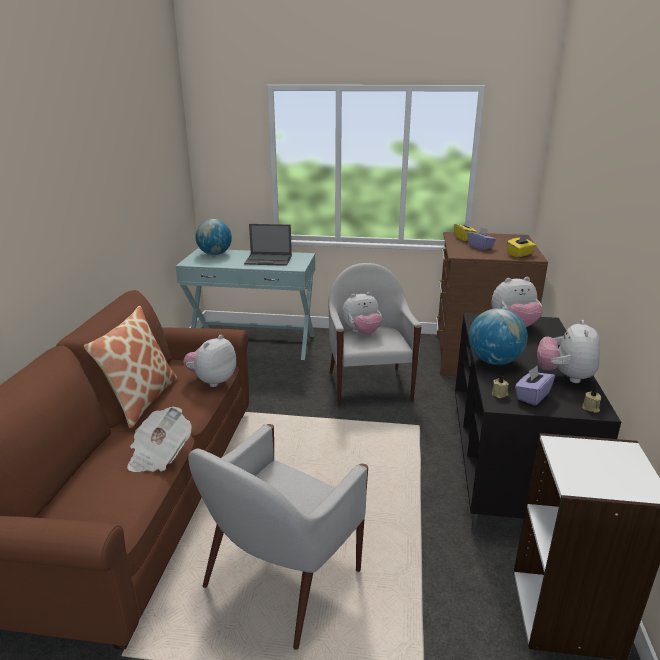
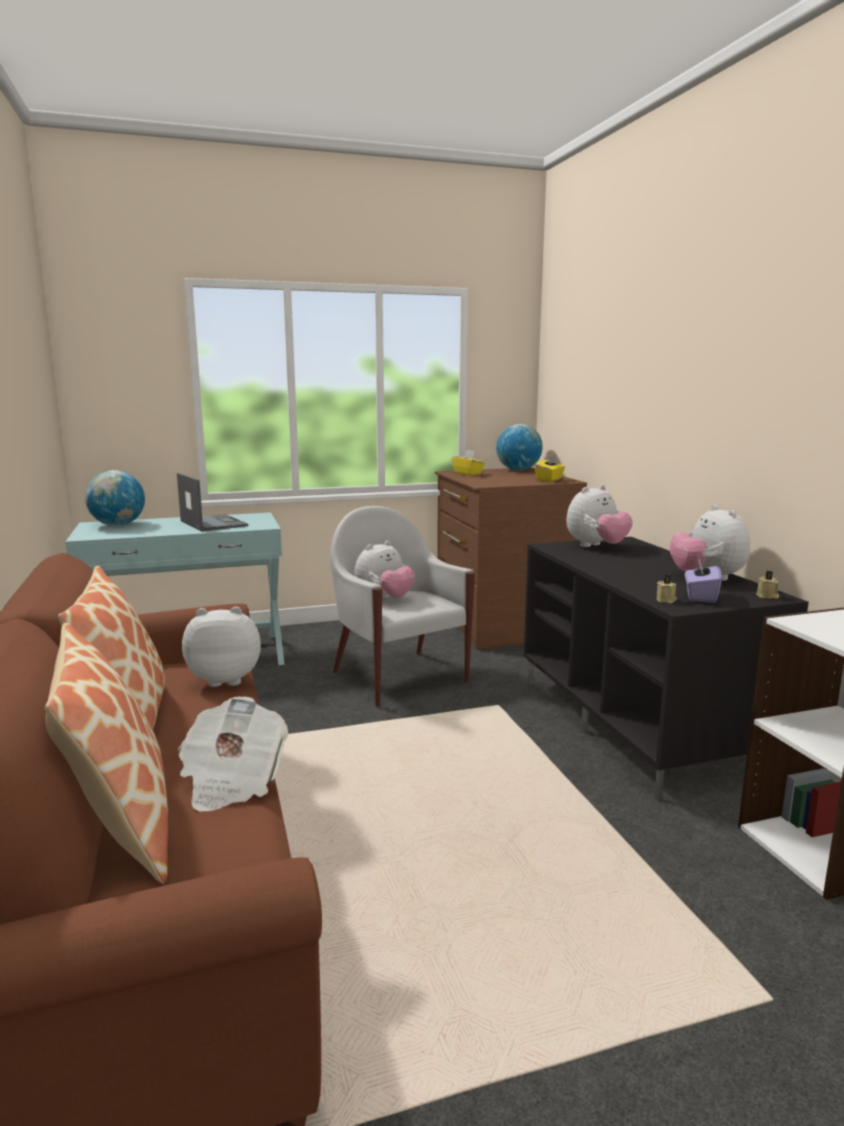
camera: 25 degrees left, 10 degrees down
(90, 467) = (120, 826): none -> pillow
(212, 381) = (225, 679): plush toy -> plush toy turned 75 degrees clockwise
(269, 260) = (213, 523): laptop -> laptop turned 105 degrees counterclockwise
(280, 580) = (473, 932): white armchair -> none
(480, 247) = (497, 478): purple tissue box -> none
(494, 361) = (620, 576): globe -> globe (518, 470)

